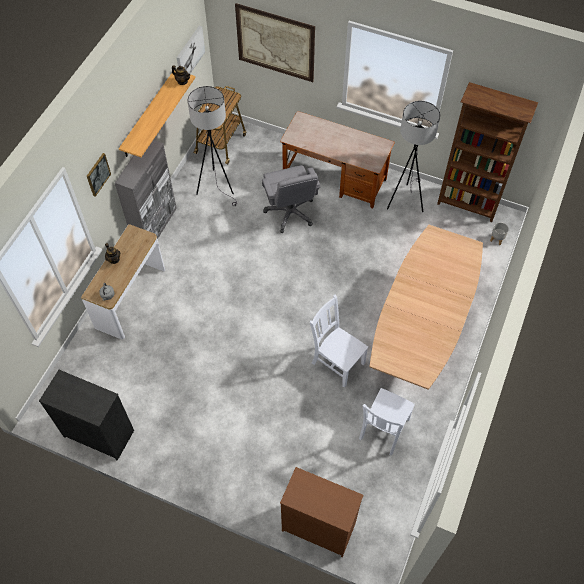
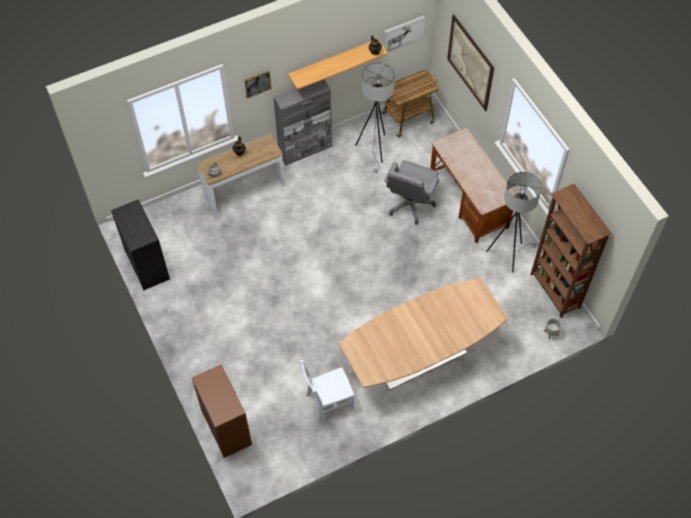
camera: 40 degrees right, 0 degrees up
(336, 361) = (341, 333): white chair -> none

